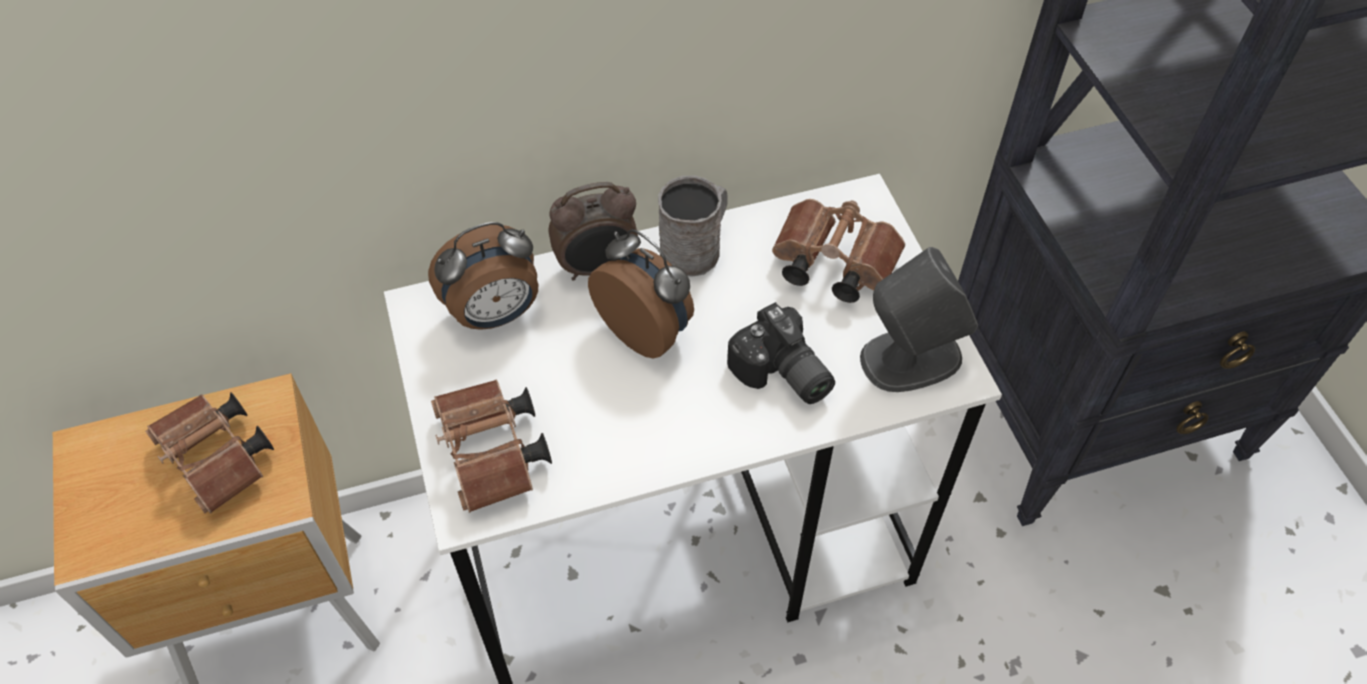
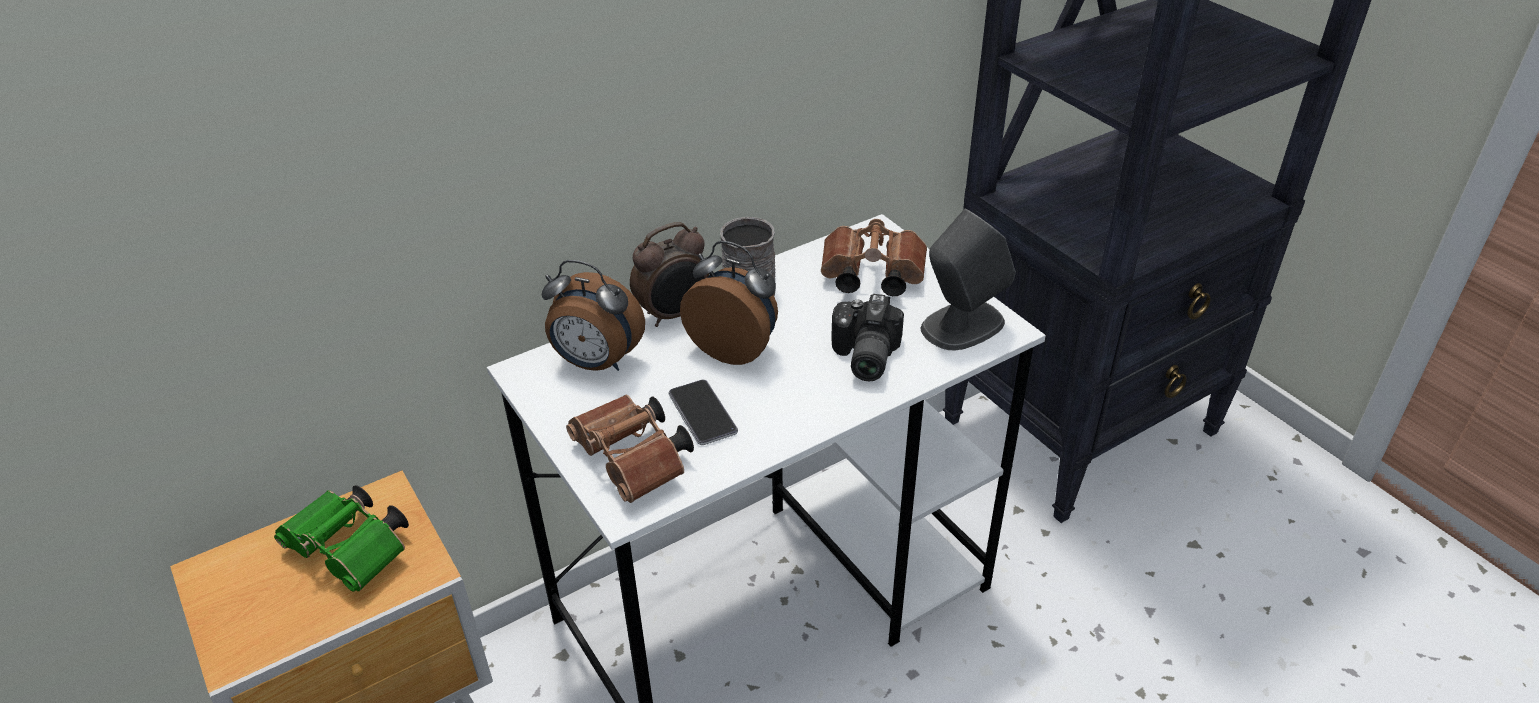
camera: 15 degrees left, 15 degrees down
(219, 462) = (353, 553): brown binoculars -> green binoculars
(495, 314) = (596, 363): alarm clock -> alarm clock turned 60 degrees clockwise
(583, 409) = (702, 413): none -> phone
(781, 375) = (862, 357): camera -> camera turned 60 degrees clockwise

